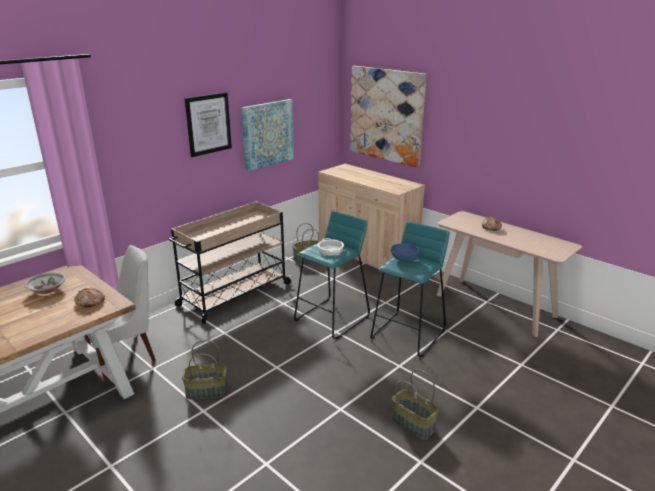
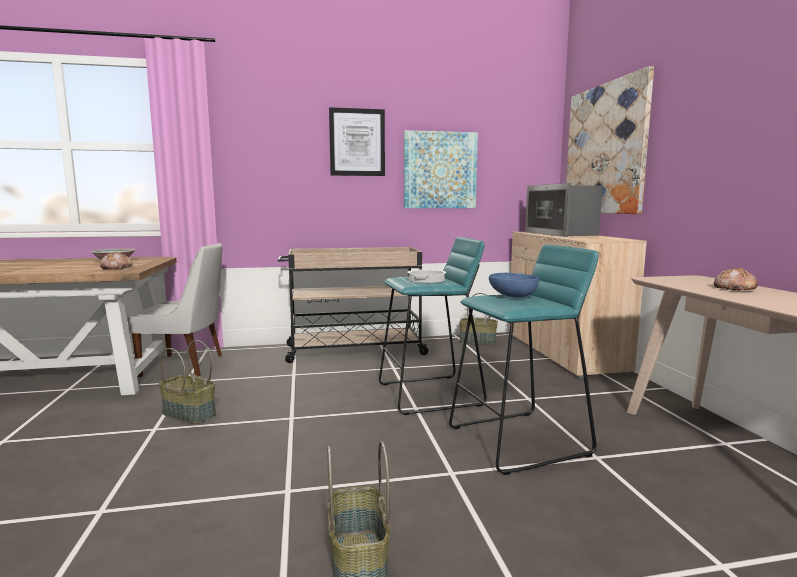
camera: 35 degrees right, 15 degrees down
(359, 174) = (561, 234): none -> microwave

